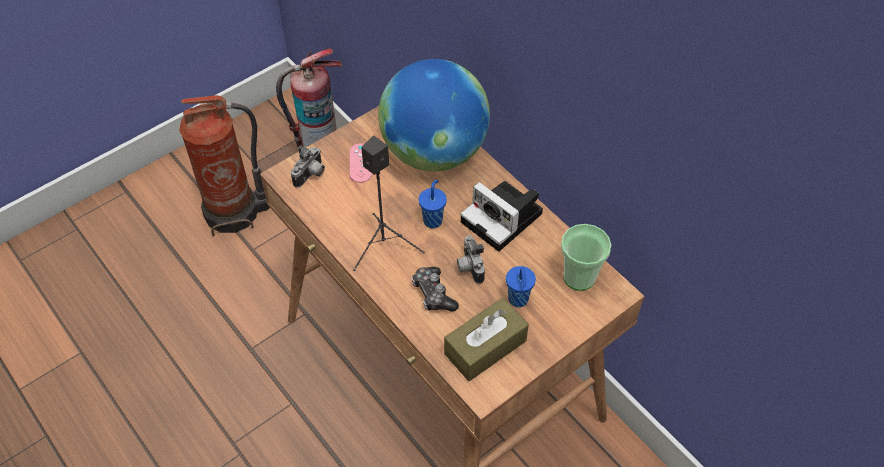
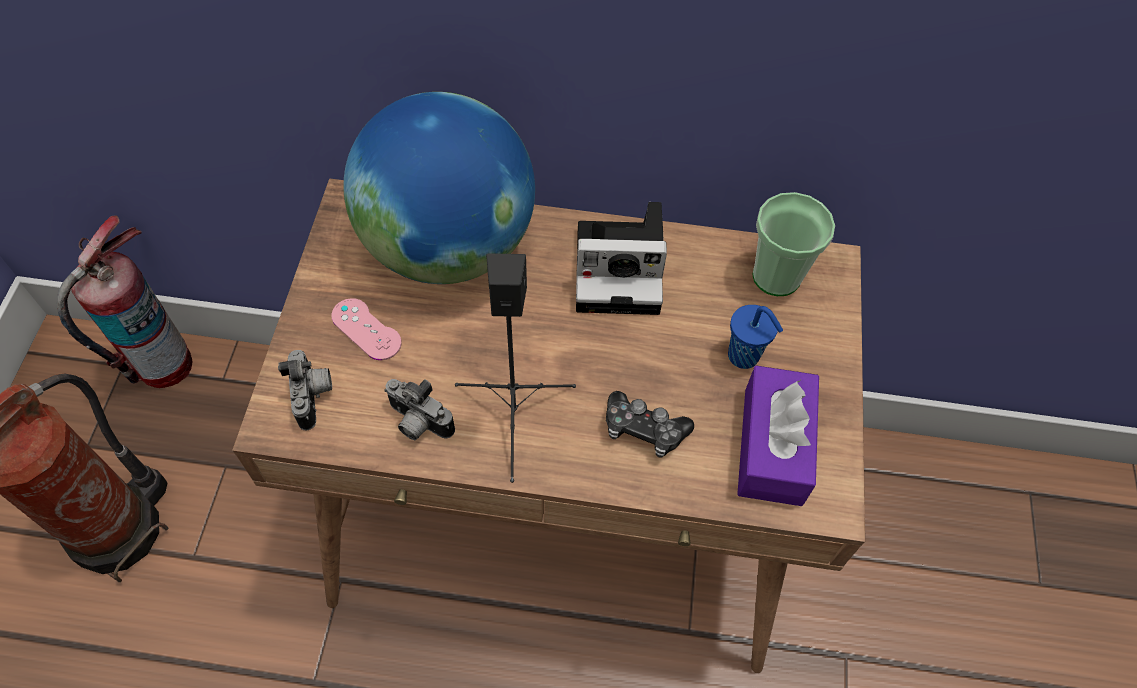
camera: 45 degrees left, 5 degrees up
(433, 220) = (540, 334): blue cup -> none
(469, 267) = (647, 361): camera -> camera (417, 423)
(485, 347) = (773, 446): brown tissue box -> purple tissue box

